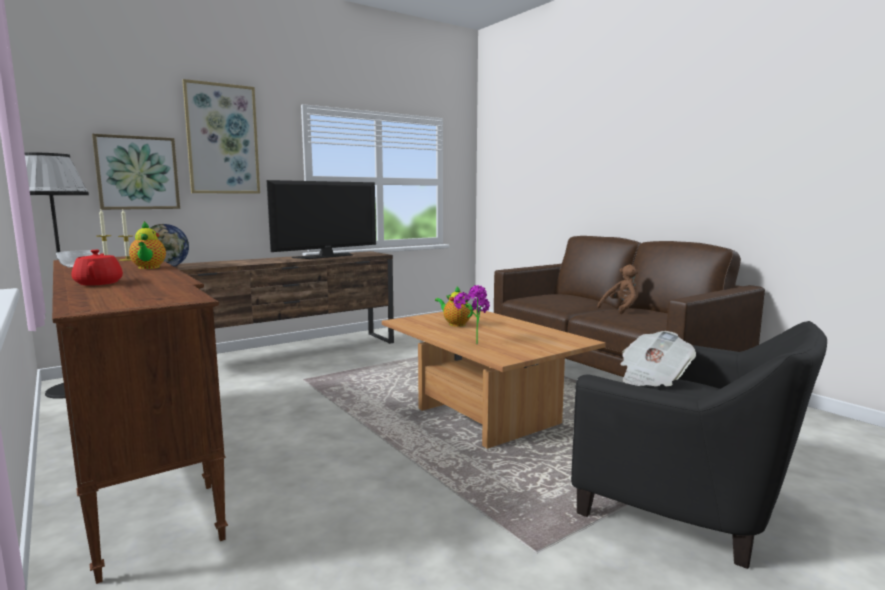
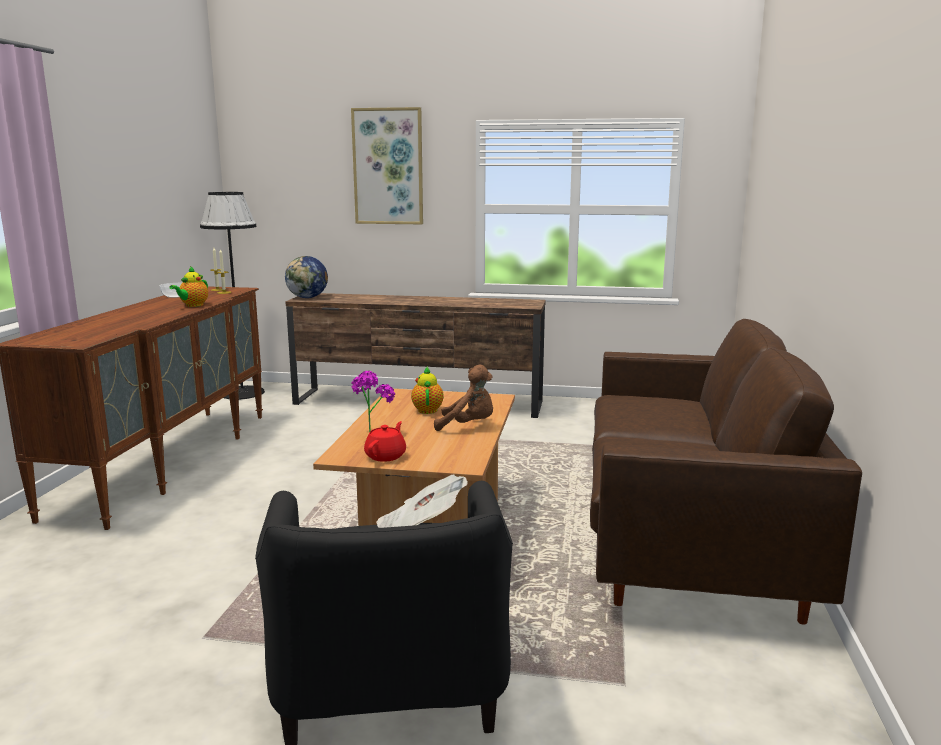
camera: 45 degrees right, 5 degrees up
(99, 283) = (112, 318): red teapot -> red teapot (386, 456)
(137, 173) = (312, 203): picture -> none
(326, 256) = (470, 301): television -> none
(621, 309) = (678, 445): brown plush toy -> brown plush toy (468, 426)

